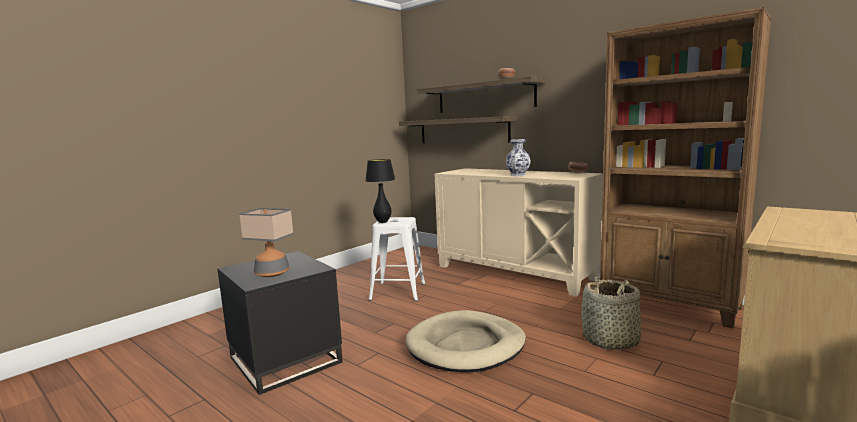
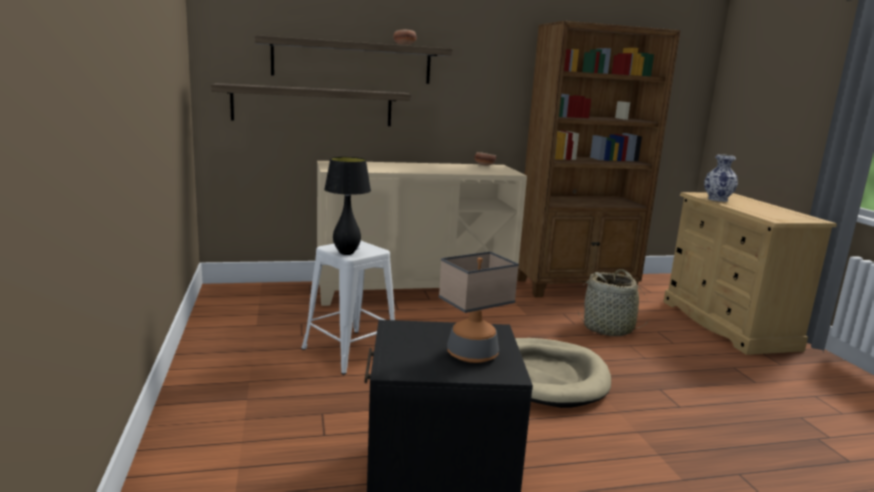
camera: 55 degrees left, 5 degrees up
(517, 175) = (440, 170): vase -> vase (717, 199)

